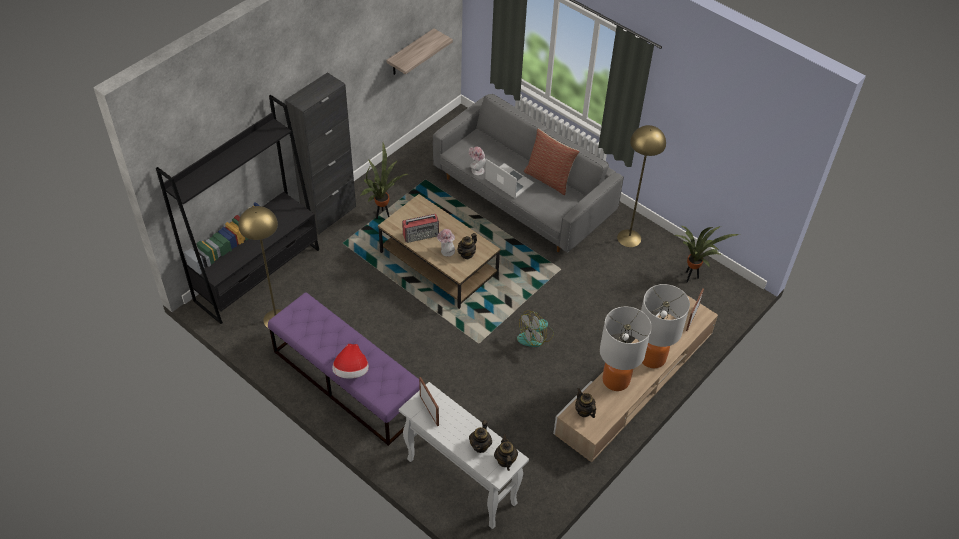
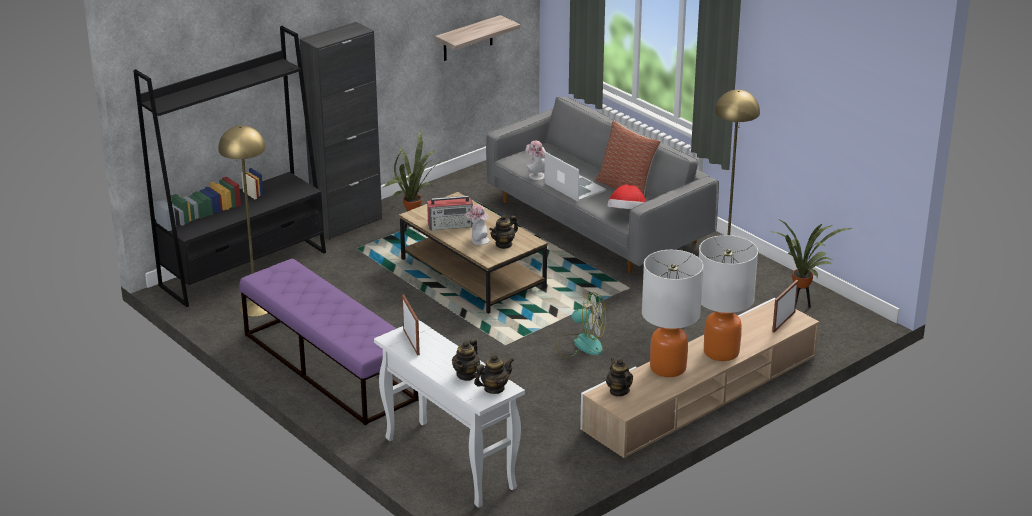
camera: 10 degrees right, 20 degrees down
(351, 371) = (329, 325): hat -> hat (627, 215)
(505, 460) = (494, 389): teapot -> teapot turned 60 degrees clockwise
(535, 336) = (580, 344): fan -> fan turned 135 degrees counterclockwise

